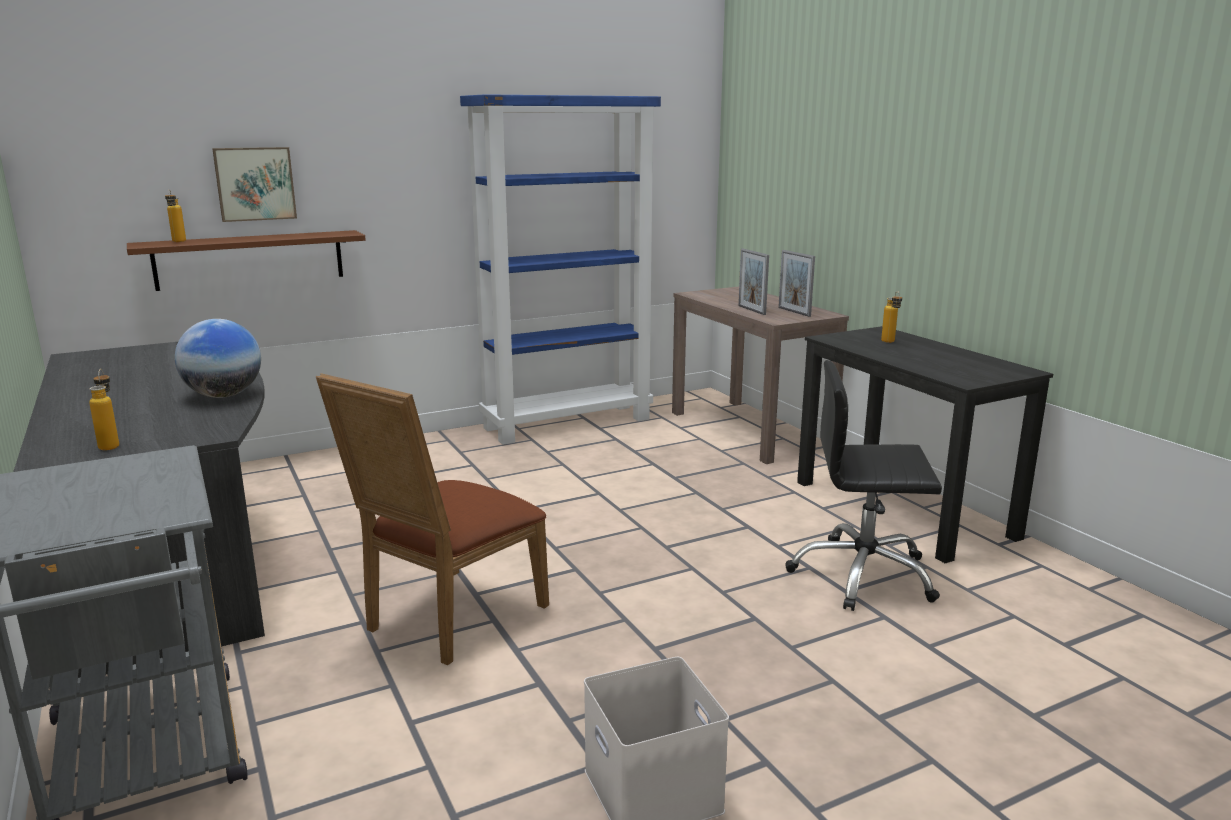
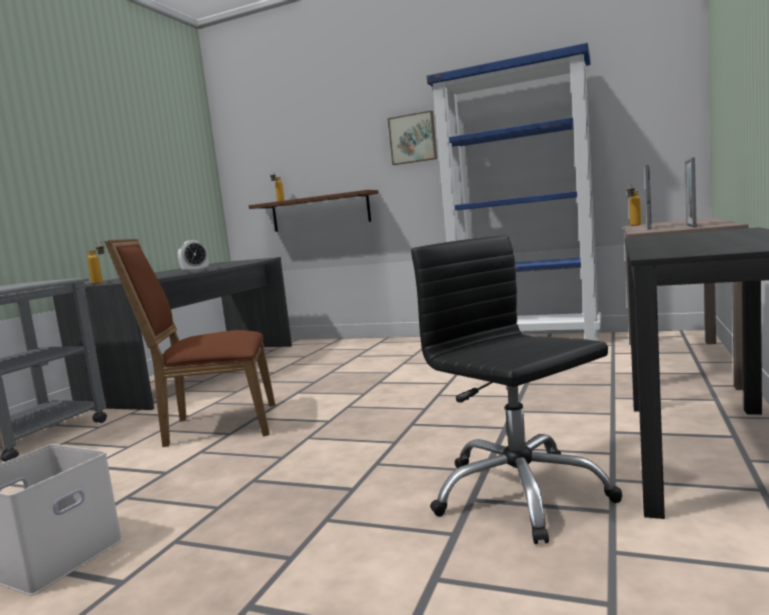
camera: 50 degrees right, 10 degrees down
(223, 395) = (195, 271): globe -> alarm clock
(255, 183) = (322, 165): picture -> picture (413, 138)
(890, 342) = (705, 235): bottle -> bottle (634, 225)

